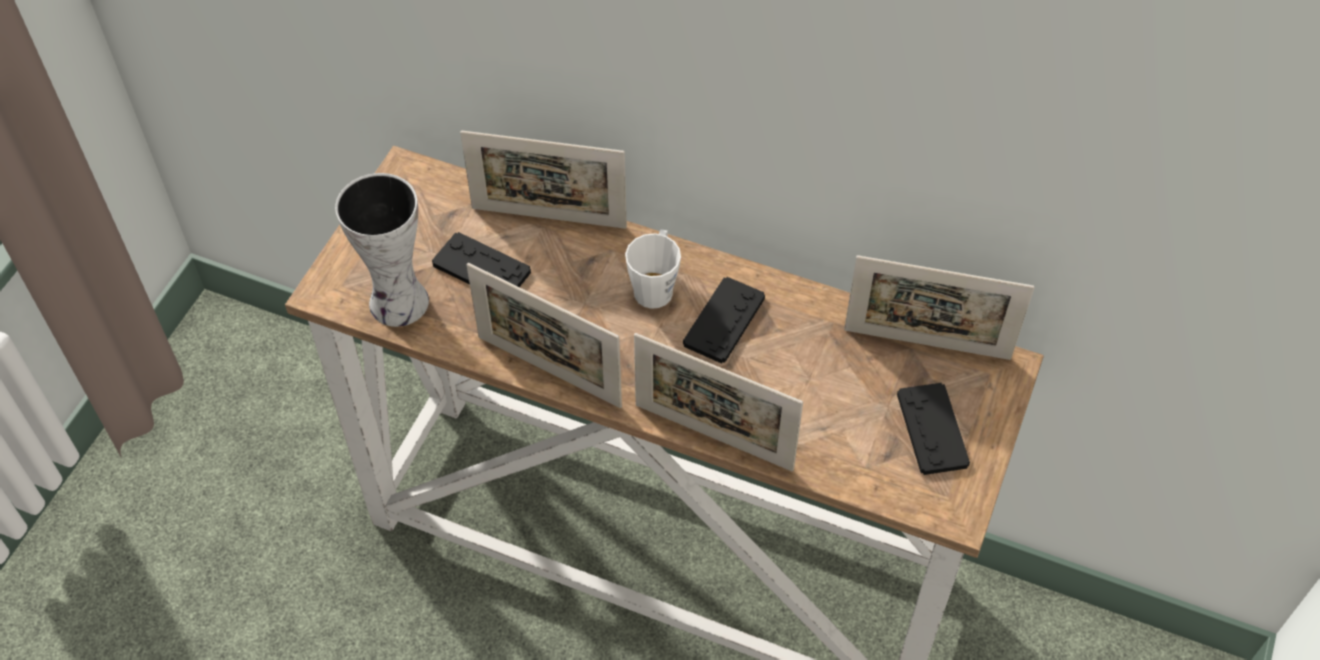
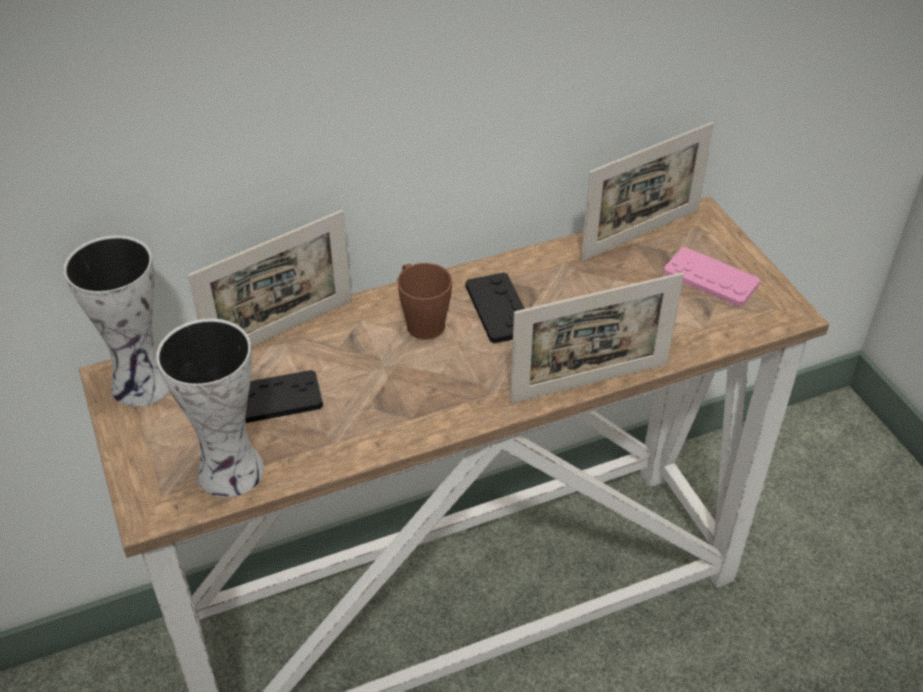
camera: 45 degrees left, 10 degrees down
(419, 191) = (145, 383): none -> vase
(549, 371) = (418, 429): picture frame -> none
(655, 286) = (422, 321): white mug -> brown mug
(932, 429) = (710, 278): black game controller -> pink game controller

